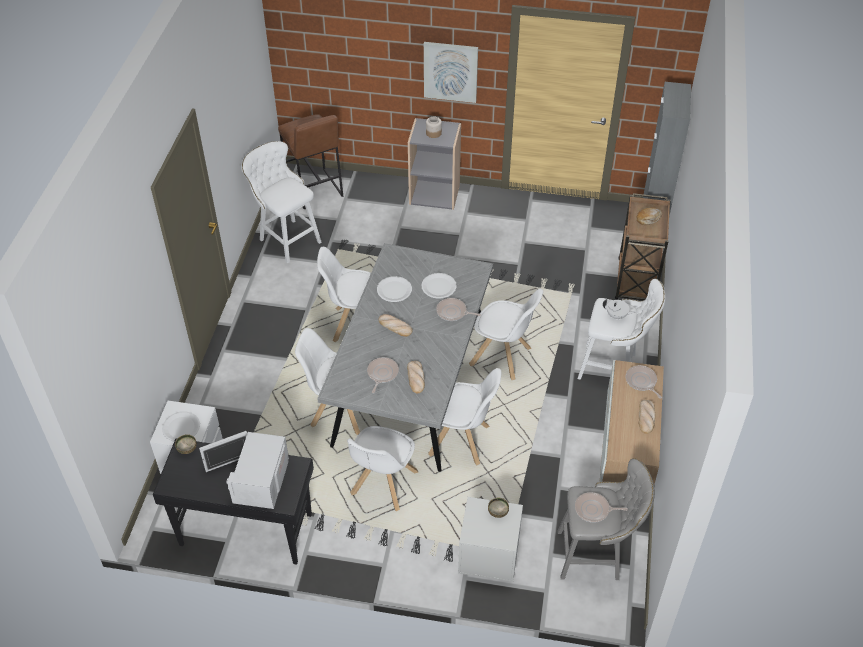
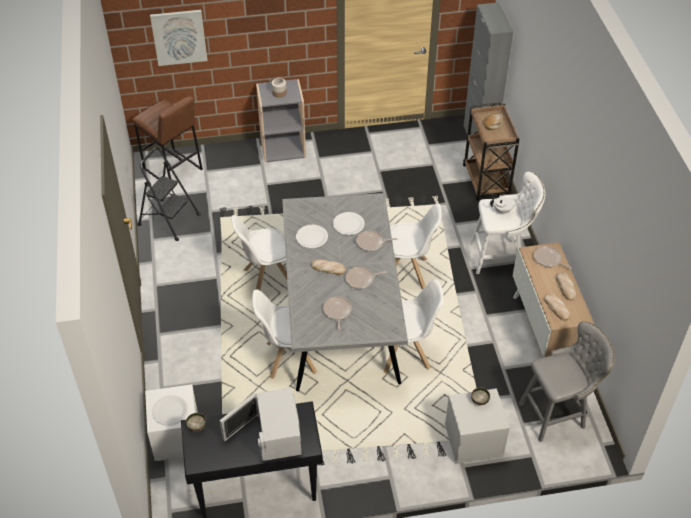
camera: 20 degrees left, 0 degrees up
(286, 237) = (167, 218): white stool -> black step ladder
(383, 485) = (357, 410): white chair -> none
(416, 378) = (368, 307): bread -> bread (557, 308)
(450, 71) = (285, 34): picture -> picture (179, 37)
(594, 510) = (561, 374): frying pan -> frying pan (361, 279)

